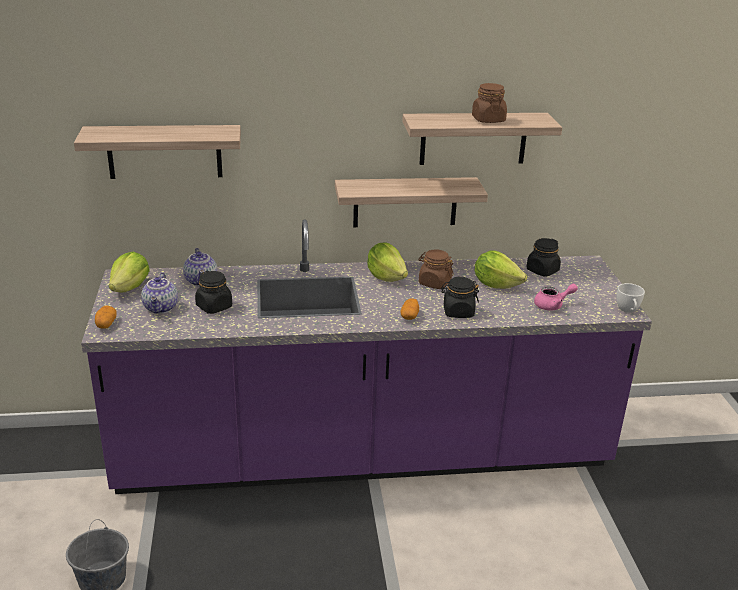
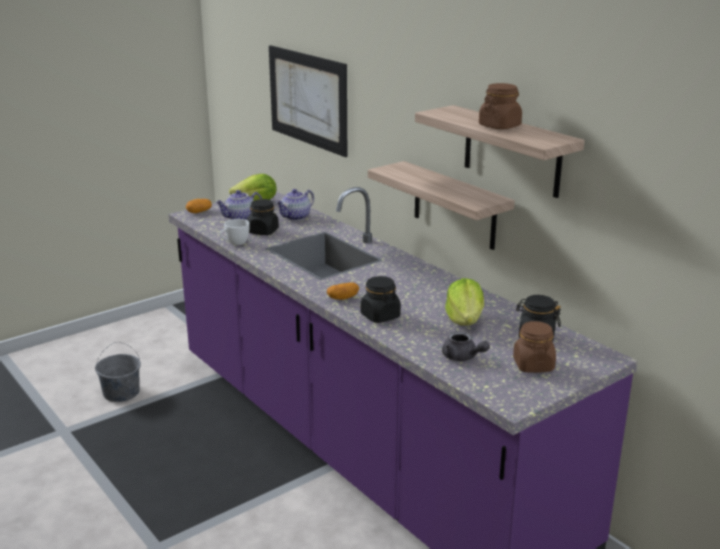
camera: 60 degrees right, 5 degrees down
(164, 151) = (307, 99): shelf -> picture
(386, 277) = (402, 272): lettuce -> none
(434, 283) = (422, 293): brown jar -> brown jar (533, 365)
(552, 305) = (462, 357): pink teapot -> grey teapot
(628, 310) = (517, 403): white cup -> white cup (235, 243)

